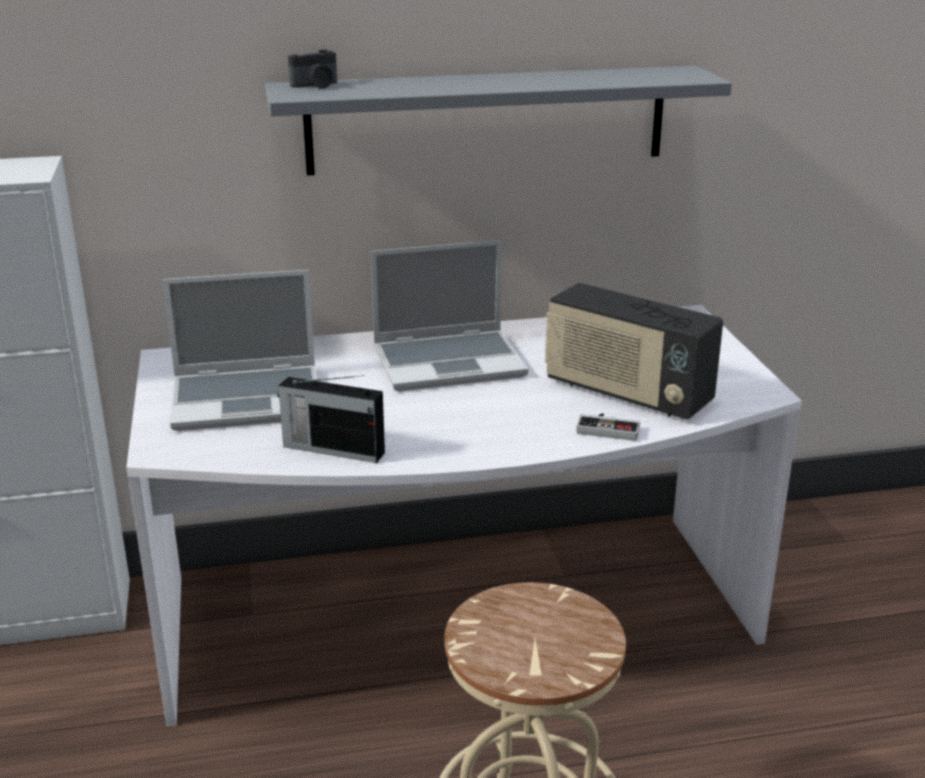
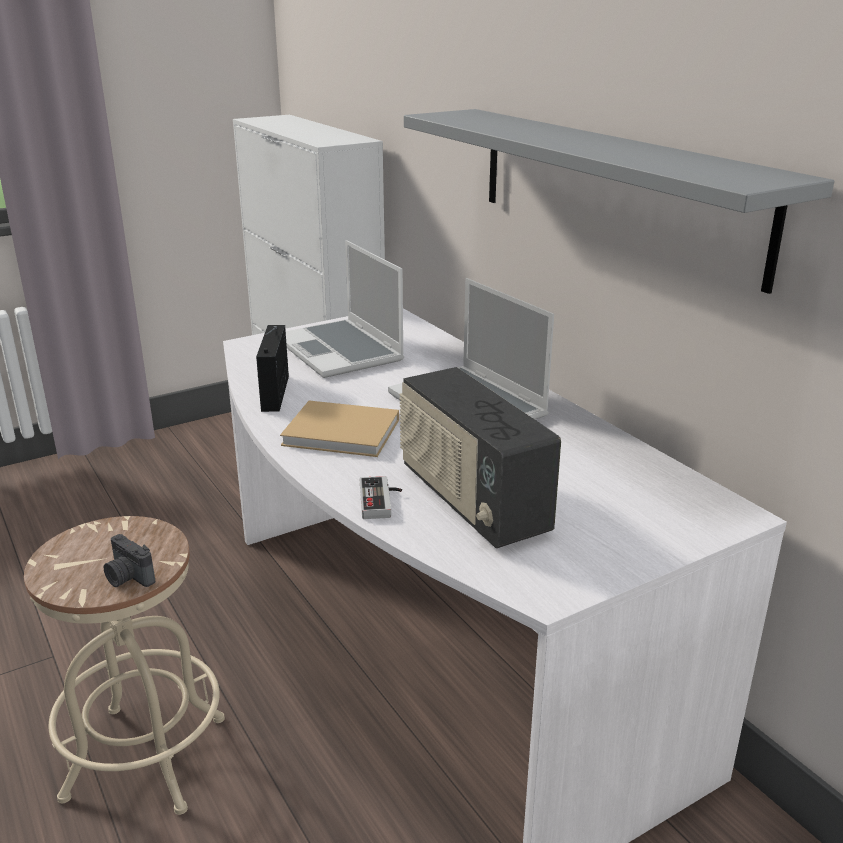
camera: 70 degrees right, 0 degrees up
(316, 86) = (477, 115): camera -> camera (128, 578)
(464, 426) = (345, 433): none -> beige book
(626, 393) = (471, 501): radio -> radio turned 45 degrees counterclockwise

